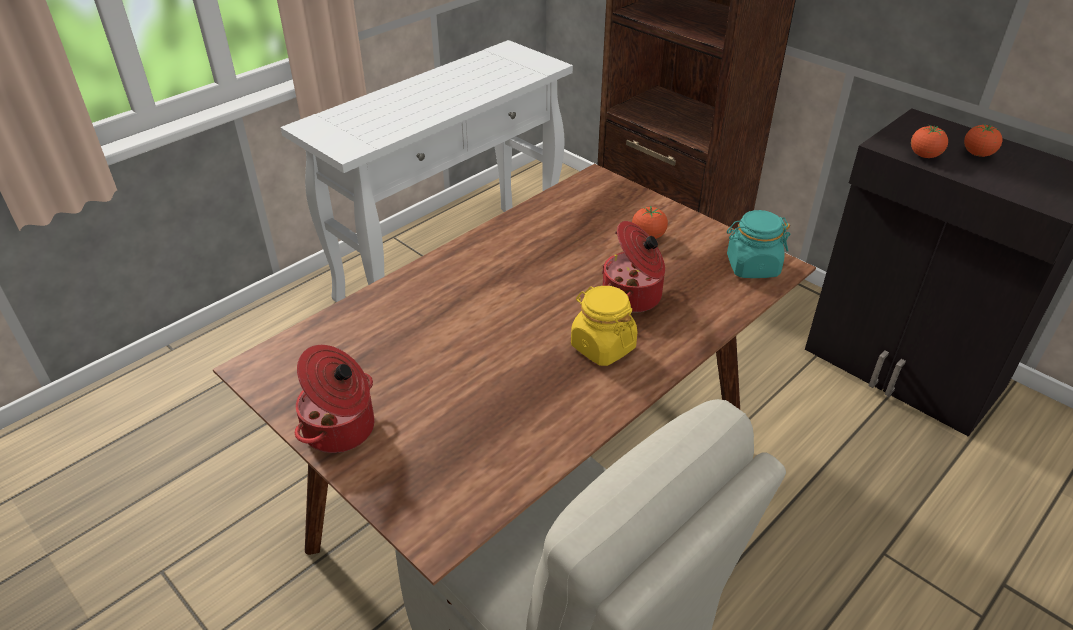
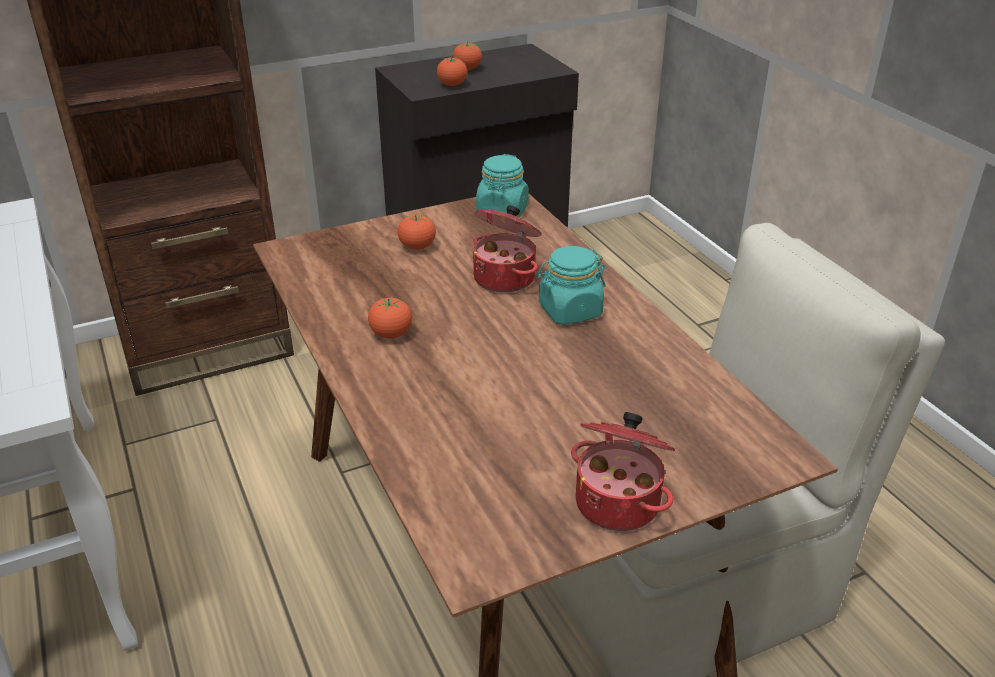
camera: 70 degrees left, 5 degrees down
(509, 259) = (391, 334): none -> tomato
(602, 347) = (569, 311): yellow jar -> turquoise jar

